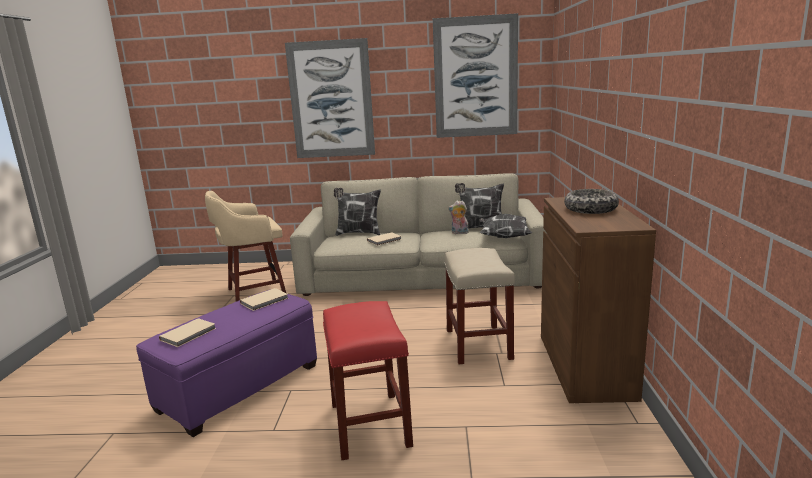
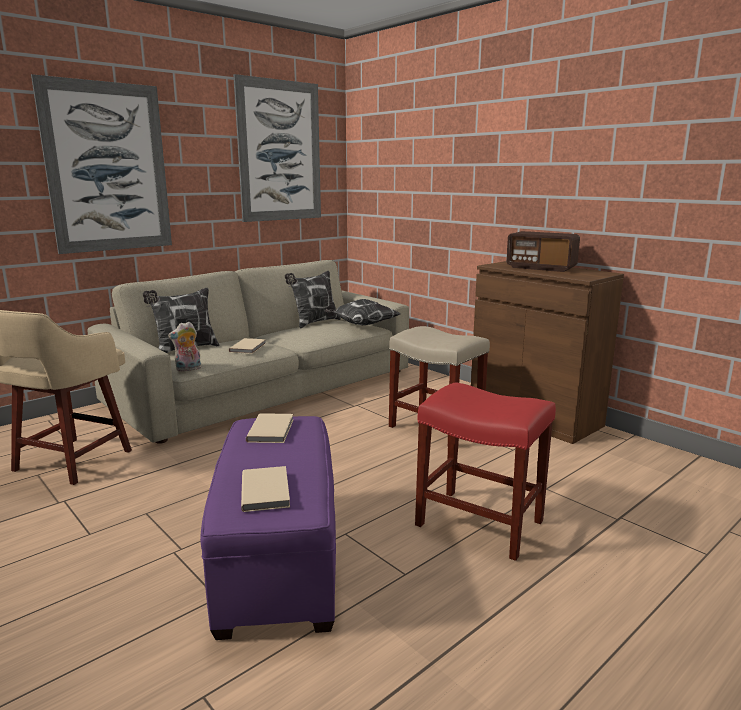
camera: 45 degrees left, 0 degrees up
(459, 233) = (310, 329): plush toy -> plush toy (188, 369)
(590, 209) = (541, 268): bowl -> radio

